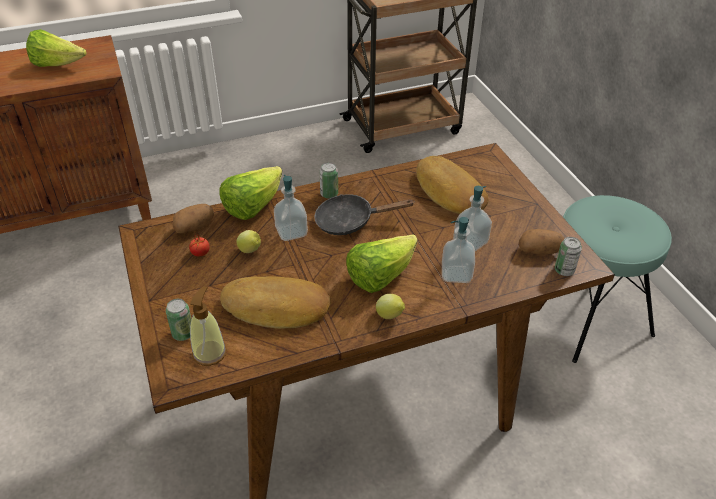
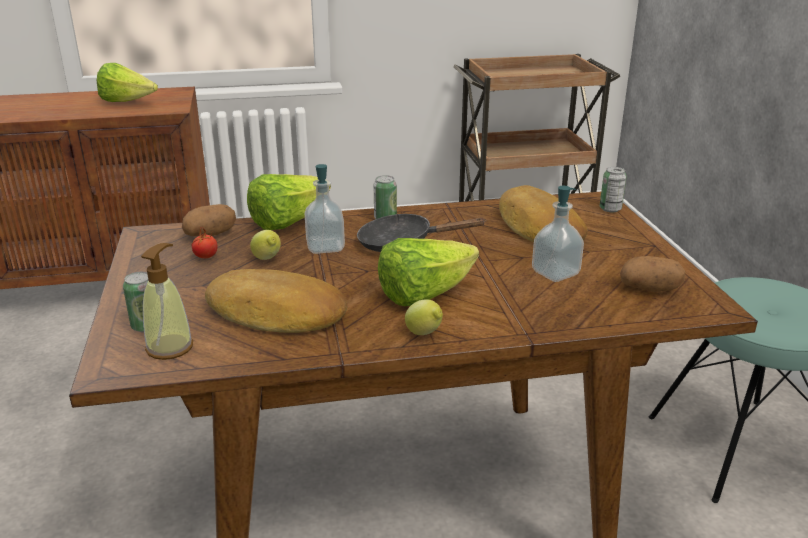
camera: 10 degrees right, 15 degrees down
(456, 274) = (528, 301): soap dispenser -> none
(564, 270) = (682, 310): can -> can (610, 209)

